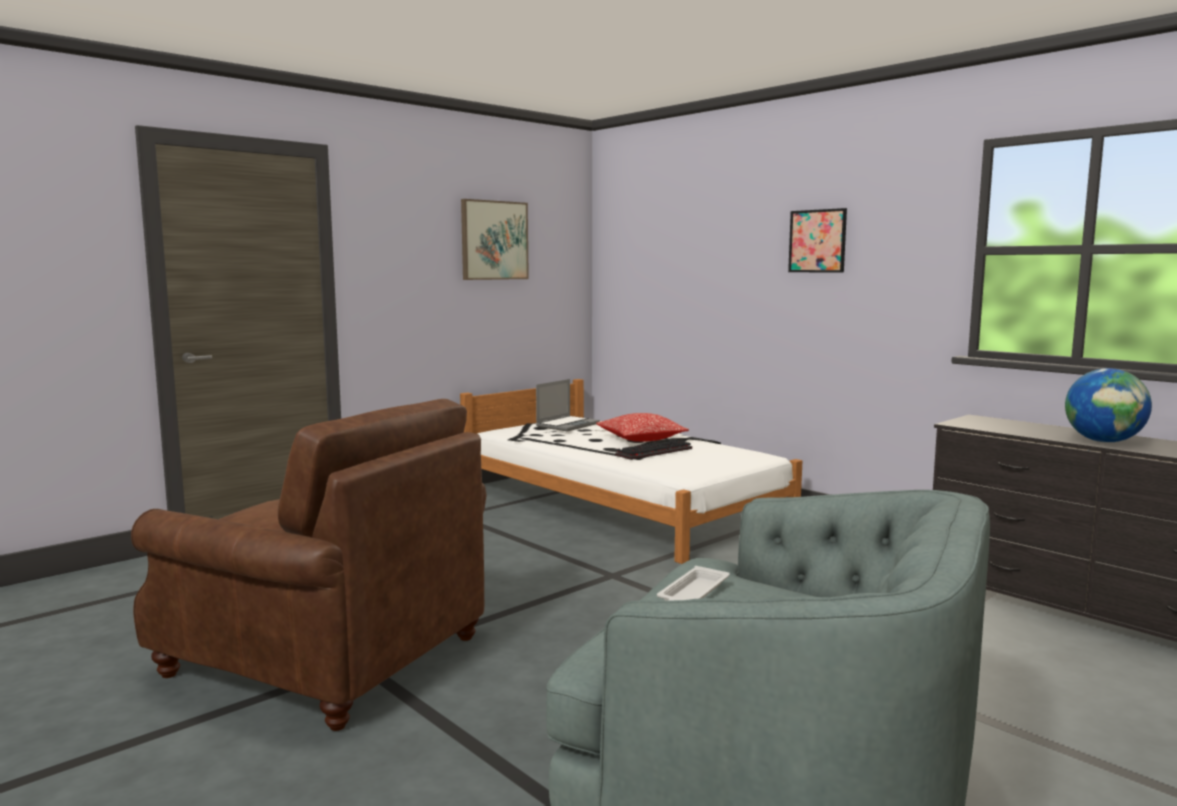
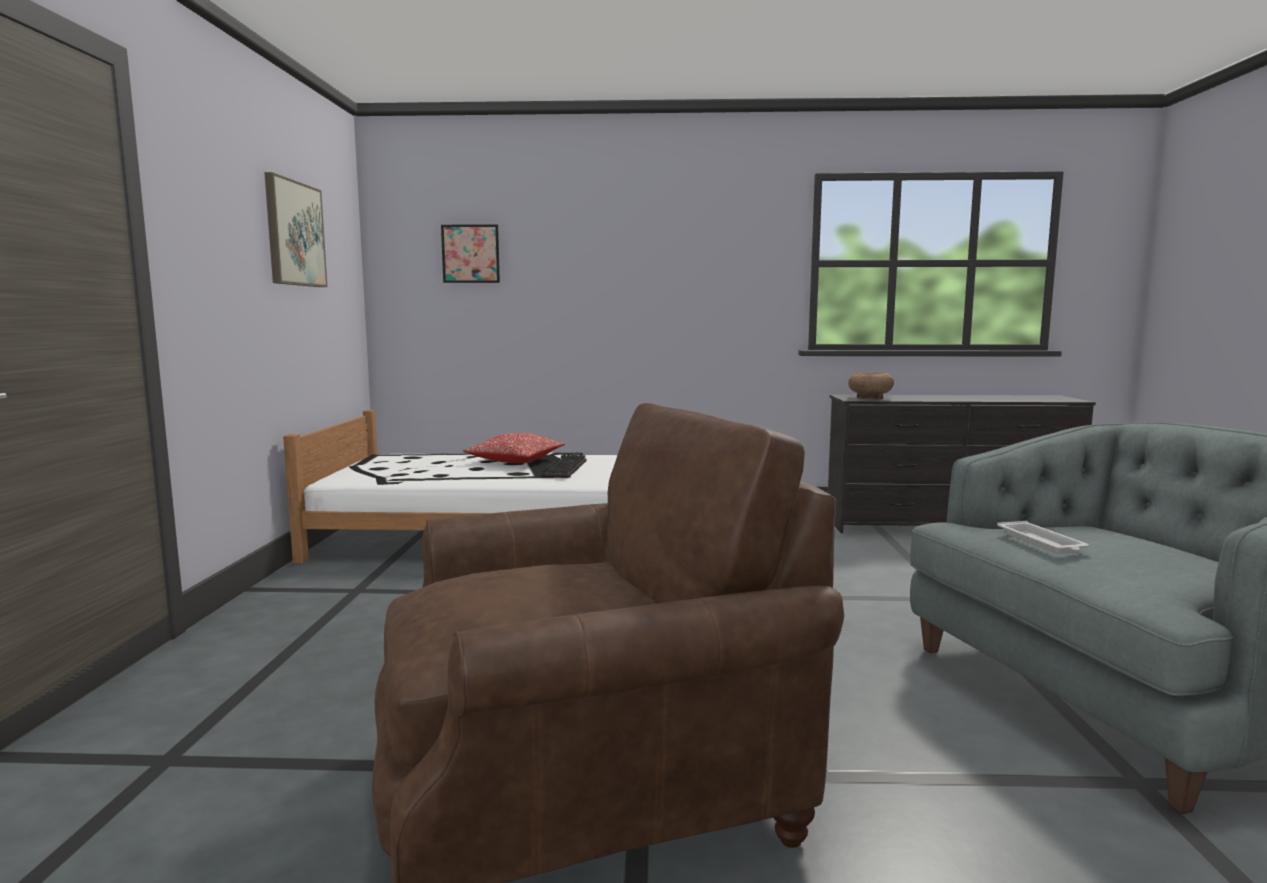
camera: 45 degrees left, 0 degrees up
(567, 425) = (406, 460): laptop -> none
(817, 241) = (665, 253): picture -> picture (470, 254)
(984, 425) = (869, 398): none -> brown bowl
(1103, 441) = (955, 399): globe -> none

